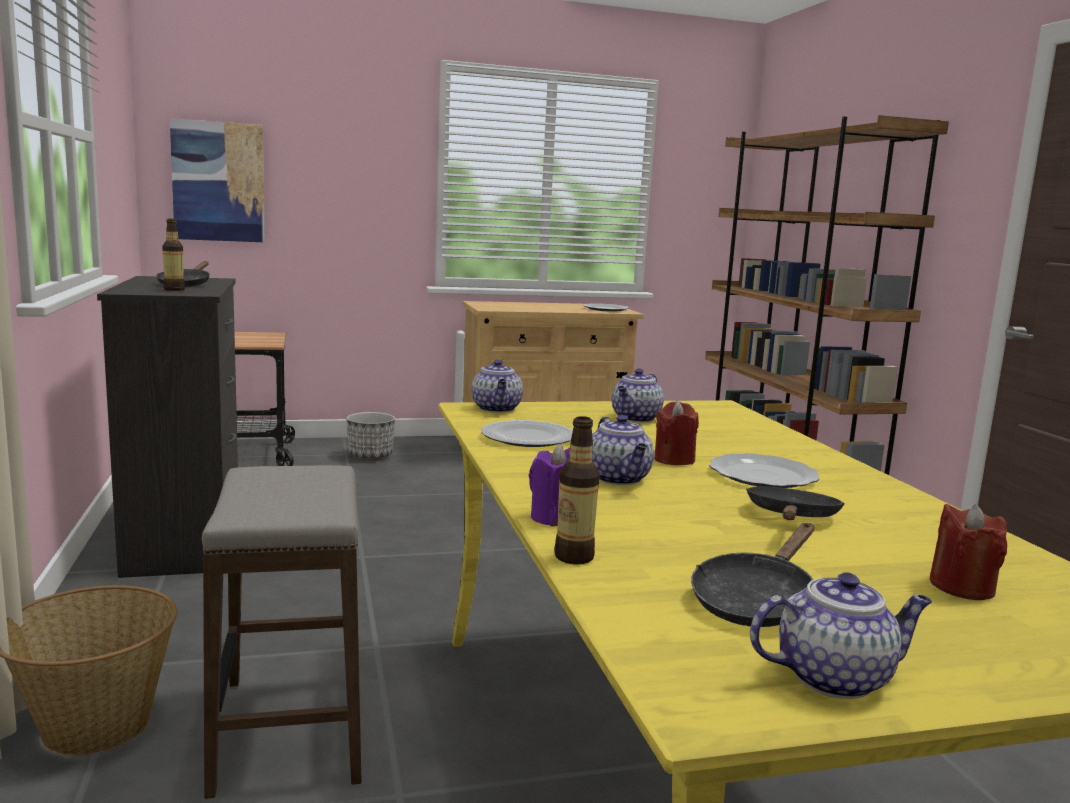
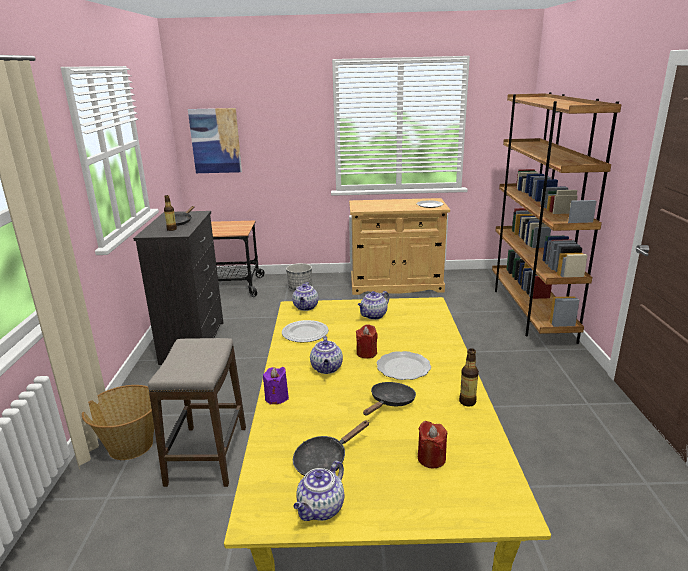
camera: 15 degrees right, 10 degrees up
(574, 557) = (266, 426): bottle -> bottle (467, 402)
(835, 677) = (320, 509): teapot -> teapot turned 120 degrees clockwise

